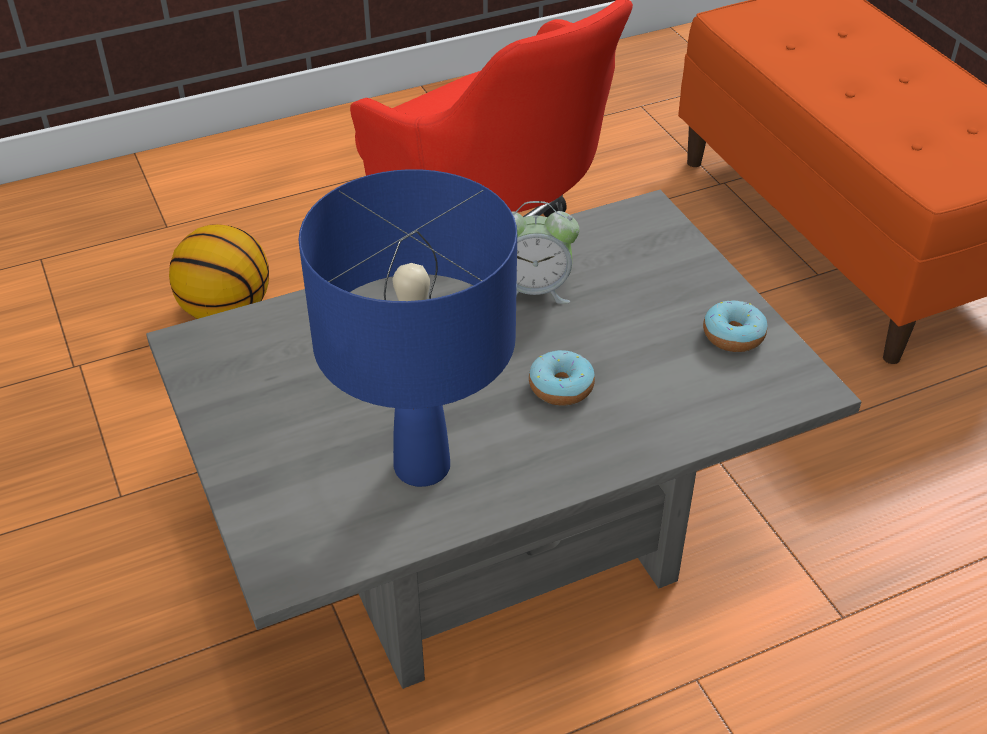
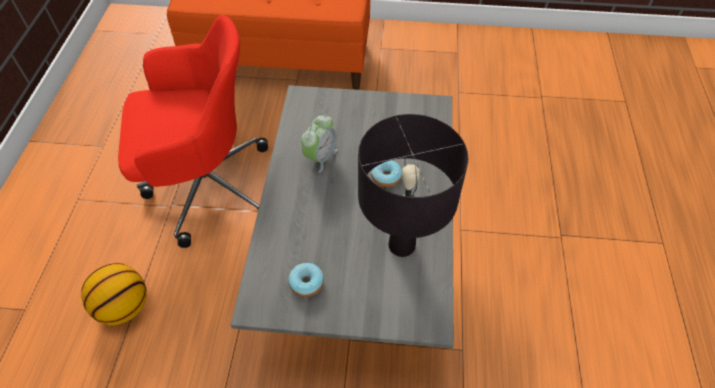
camera: 60 degrees left, 10 degrees up
(421, 467) = (401, 246): blue table lamp -> black table lamp
(733, 335) = (394, 110): donut -> donut (306, 283)

